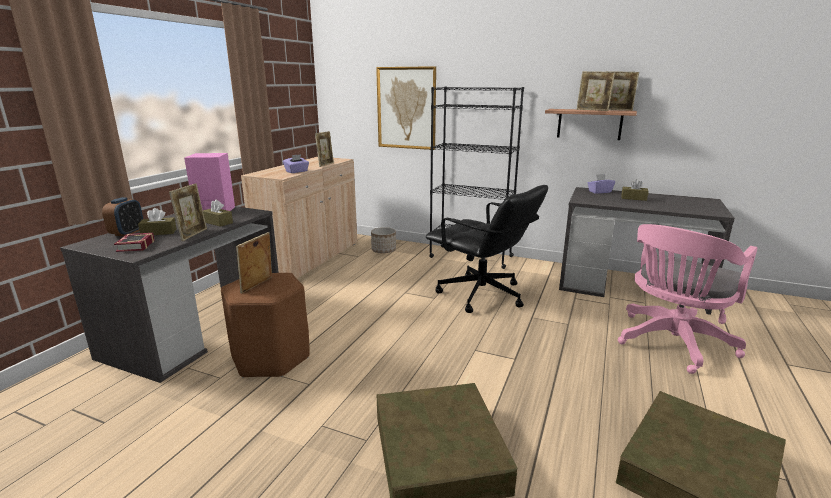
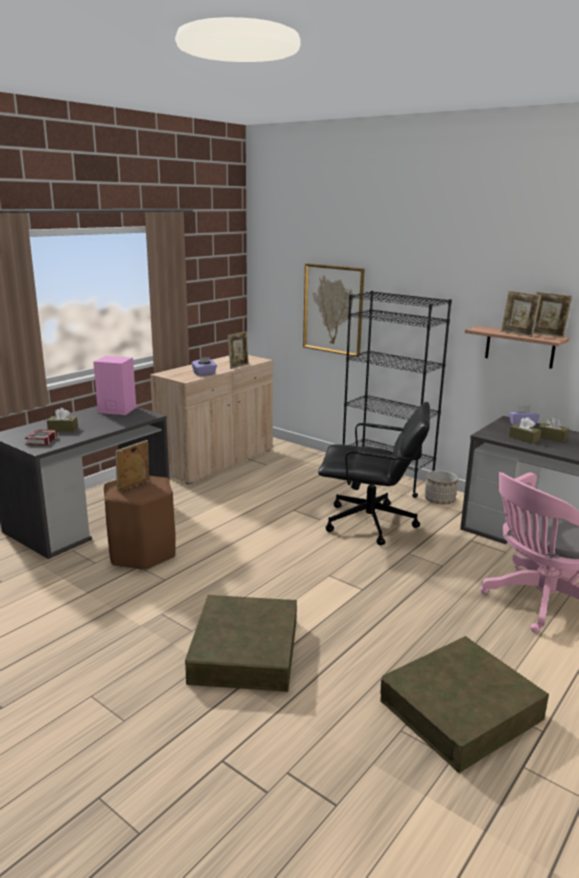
camera: 15 degrees right, 0 degrees up
(127, 233) = (38, 427): alarm clock -> none
(193, 234) = (89, 434): picture frame -> none
(218, 222) = (114, 423): brown tissue box -> brown tissue box (524, 438)
(384, 250) = (296, 461): planter -> planter (440, 500)
(482, 295) = (371, 523): black office chair -> black office chair turned 45 degrees counterclockwise

